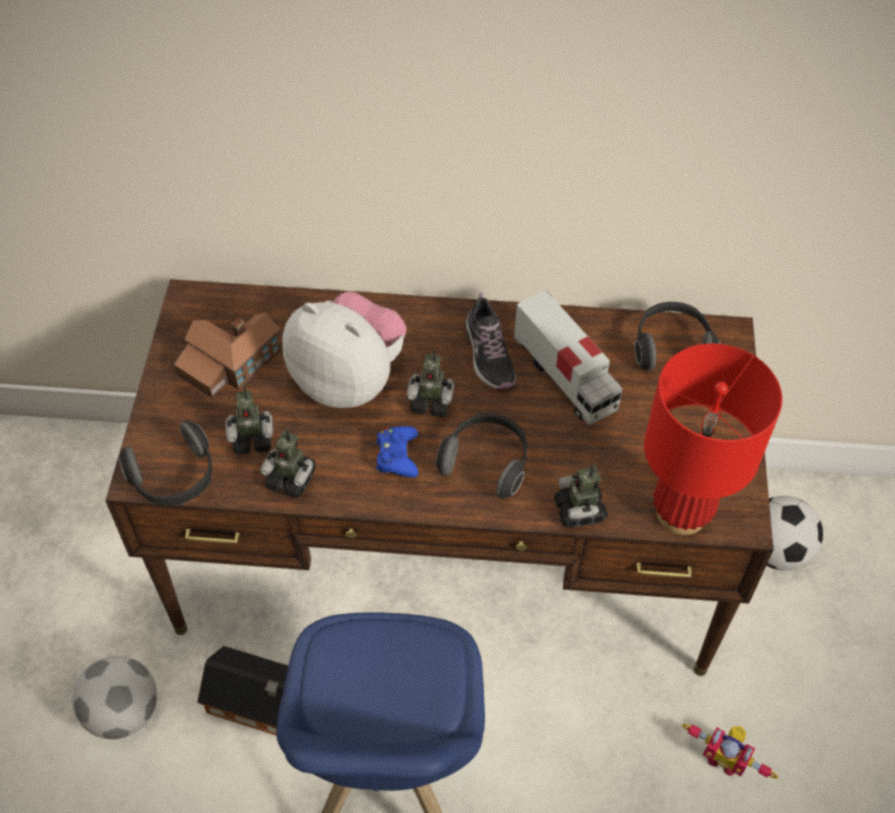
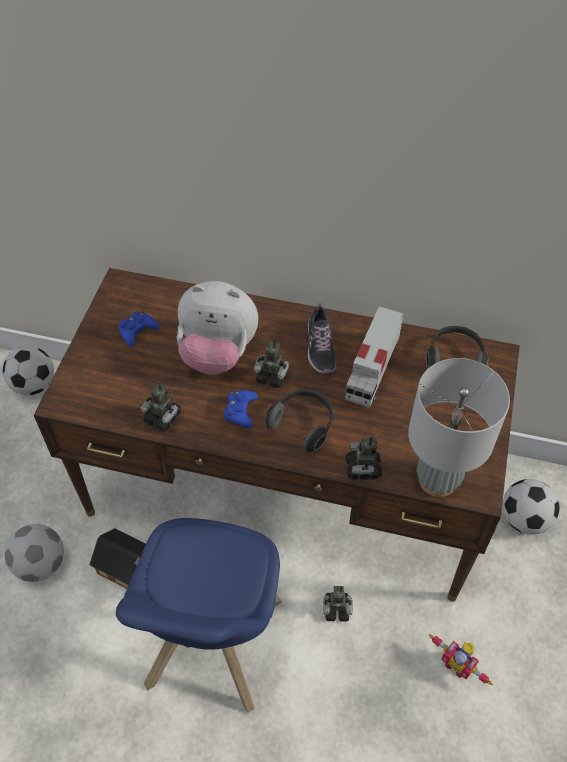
camera: 10 degrees right, 0 degrees up
(63, 459) = (34, 384): none -> football
(175, 479) = (83, 406): headphones -> none
(229, 363) = (137, 331): toy house -> blue game controller
(252, 439) = (142, 385): toy robot -> toy robot (336, 609)
(349, 380) = (218, 353): plush toy -> plush toy turned 150 degrees clockwise
(565, 377) = (372, 371): toy truck -> toy truck turned 45 degrees clockwise
(681, 513) = (437, 480): red table lamp -> grey table lamp

